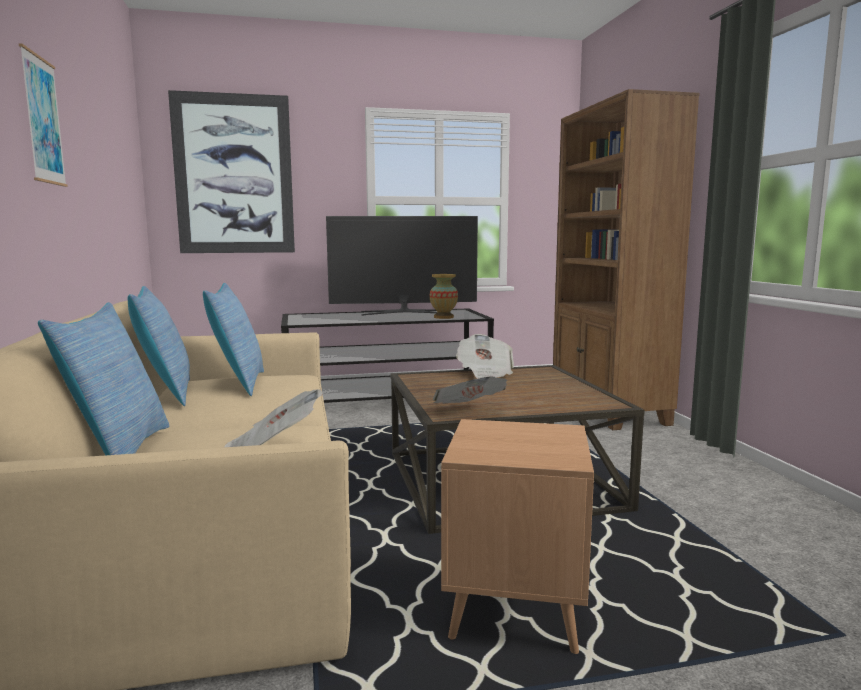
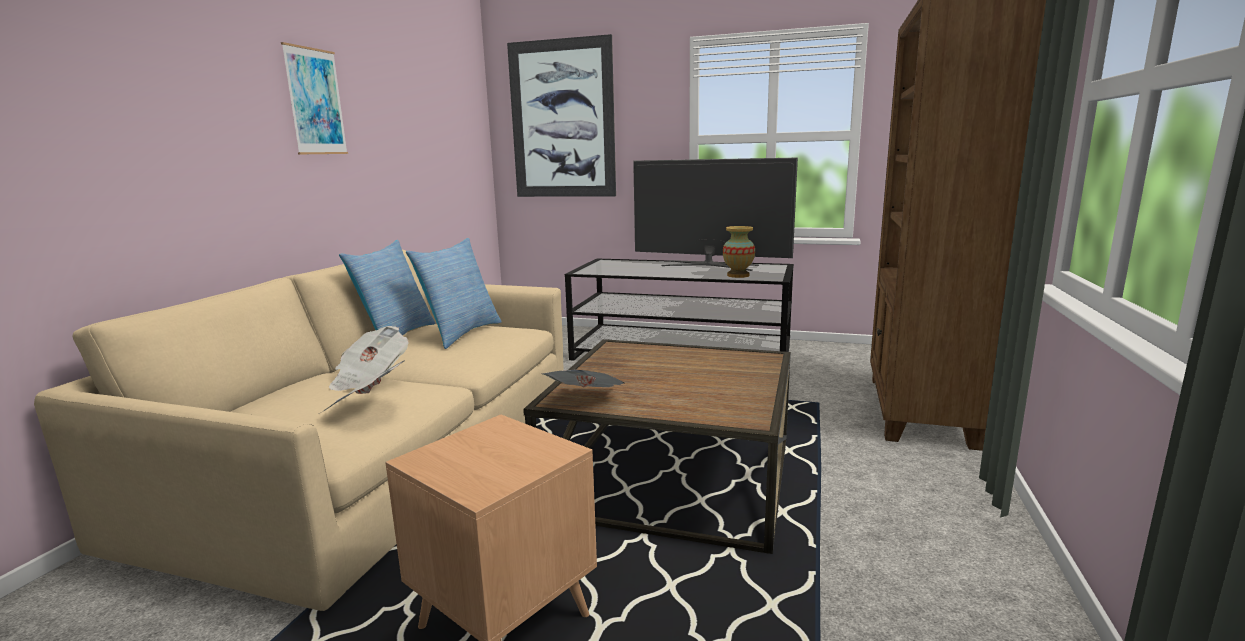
camera: 30 degrees right, 5 degrees up
(118, 452) = (276, 389): pillow -> none
(485, 373) = (692, 353): newspaper -> newspaper (370, 378)

